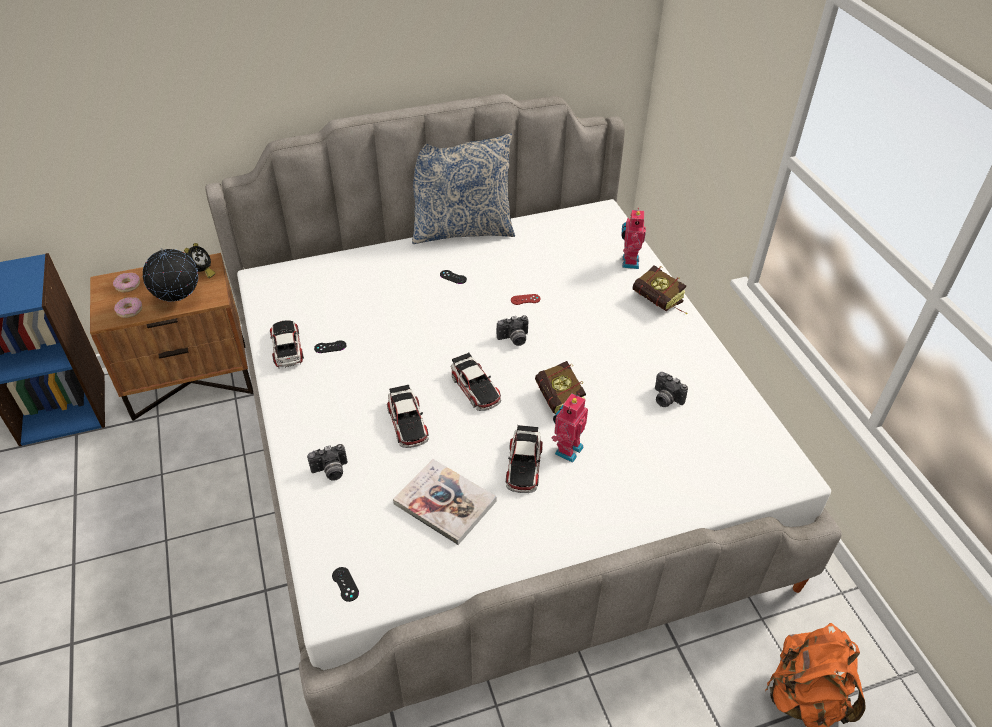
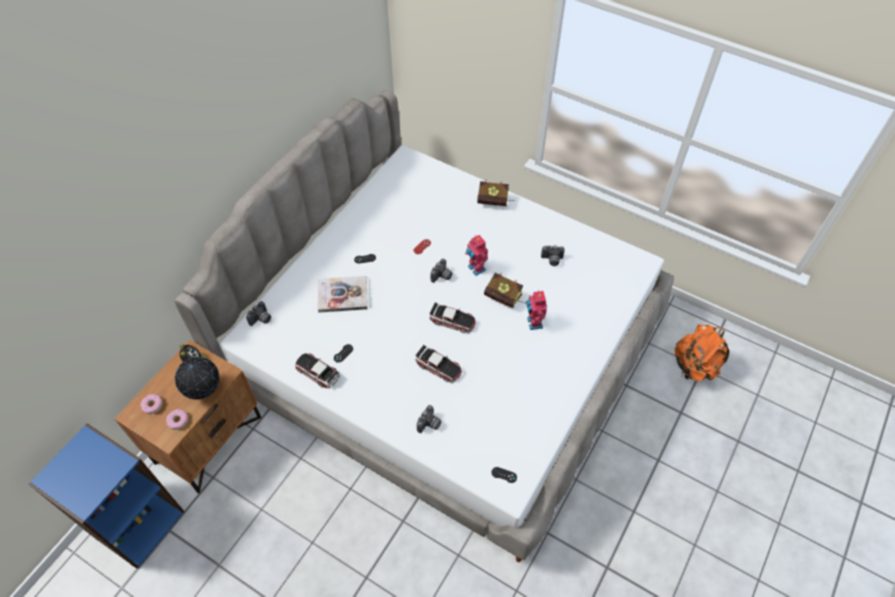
camera: 40 degrees left, 10 degrees up
(295, 272) = (261, 319): none -> camera
(445, 502) = (505, 396): book -> book (343, 295)
(462, 230) = (334, 222): pillow -> none
(524, 464) = (521, 346): toy car -> none
(628, 262) = (453, 185): toy robot -> toy robot (475, 269)

